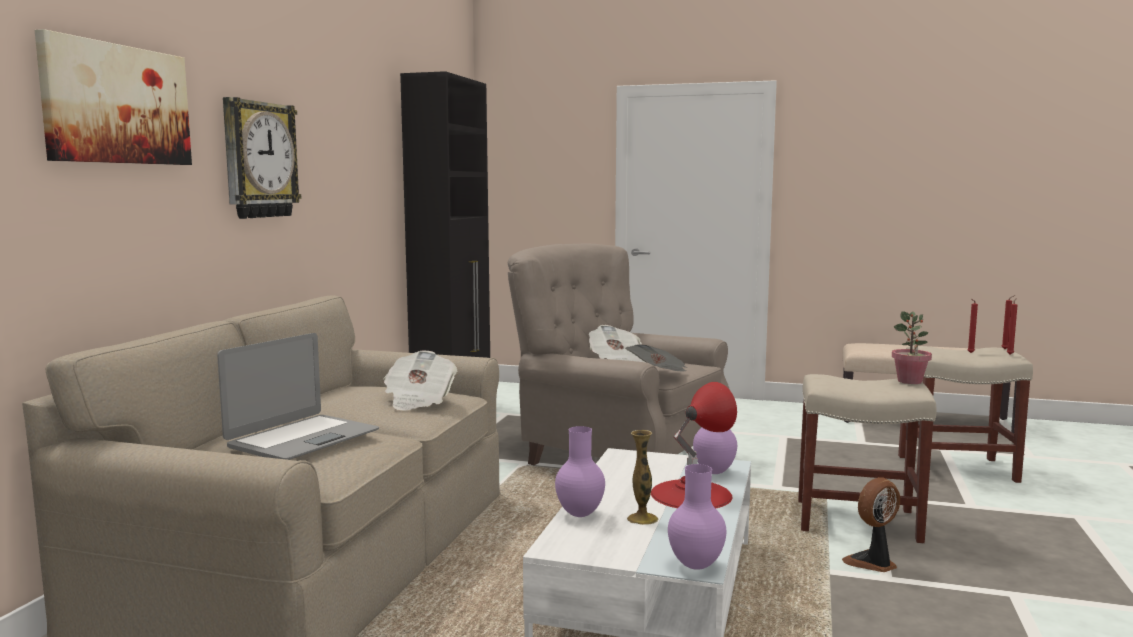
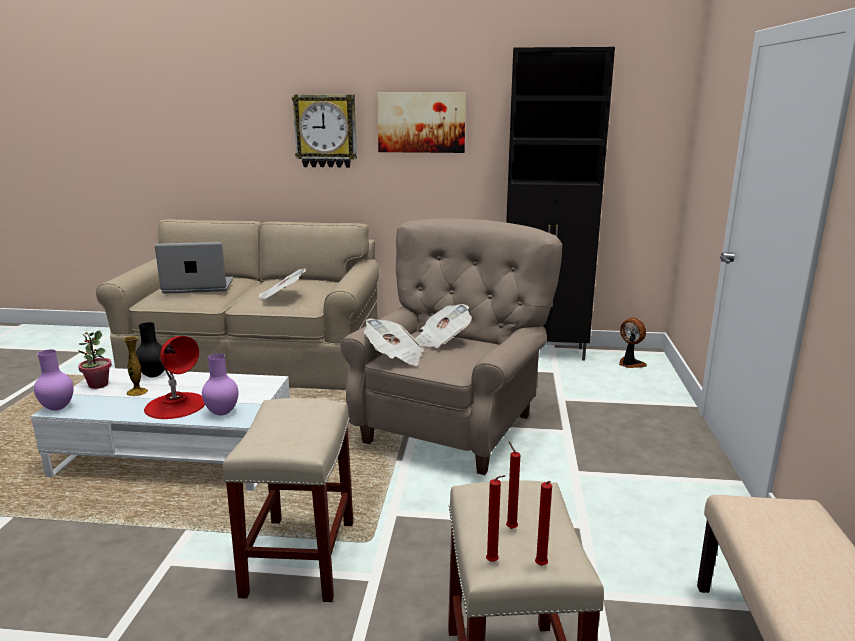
camera: 80 degrees right, 10 degrees up
(117, 104) = (220, 106): picture -> picture (421, 122)
(302, 439) = (198, 287): laptop -> laptop turned 150 degrees clockwise
(578, 514) = (154, 375): purple vase -> black vase
(872, 563) = (199, 556): fan -> fan (630, 364)
(910, 381) = (282, 446): potted plant -> potted plant (98, 385)

